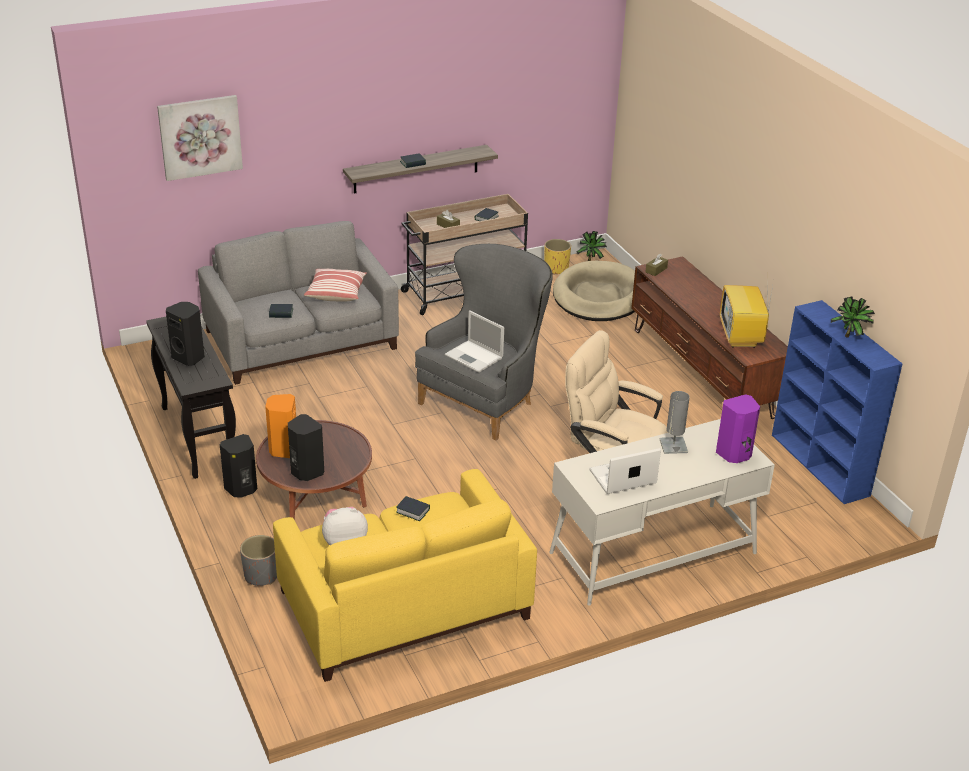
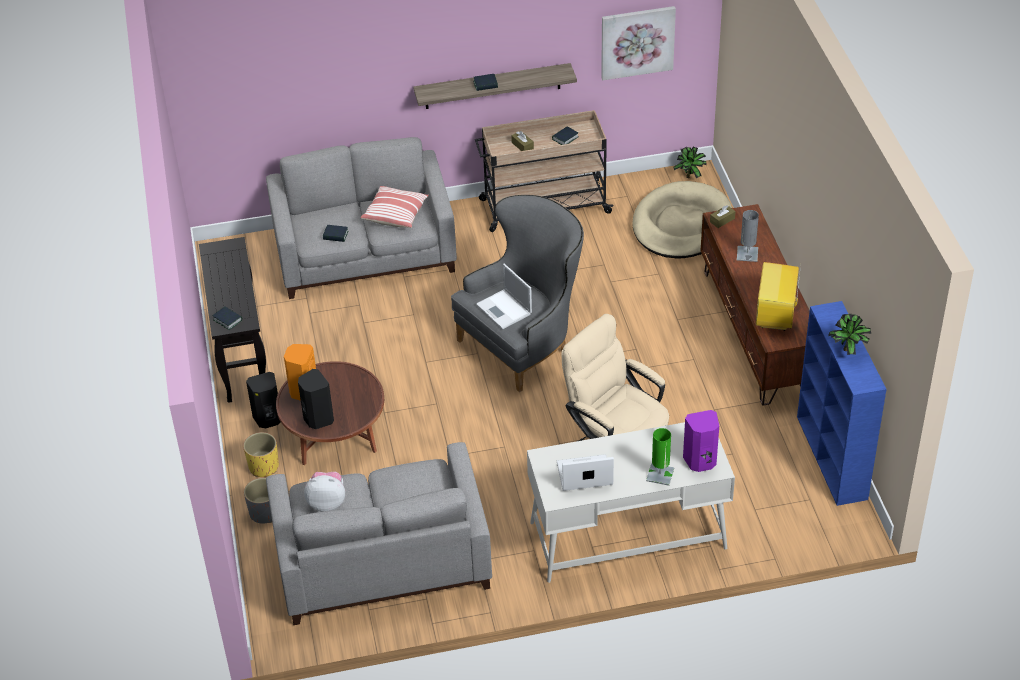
camera: 15 degrees right, 10 degrees up
(189, 357) = (228, 292): black speaker -> none
(200, 136) = (265, 59): picture -> picture (637, 41)
(403, 603) = (382, 558): yellow sofa -> grey sofa
(412, 511) = (396, 477): book -> book (227, 320)
(556, 269) = (649, 184): yellow planter -> yellow planter (263, 466)
(673, 446) = (646, 445): grey table lamp -> grey table lamp (747, 254)
(699, 470) = (660, 474): none -> green table lamp

